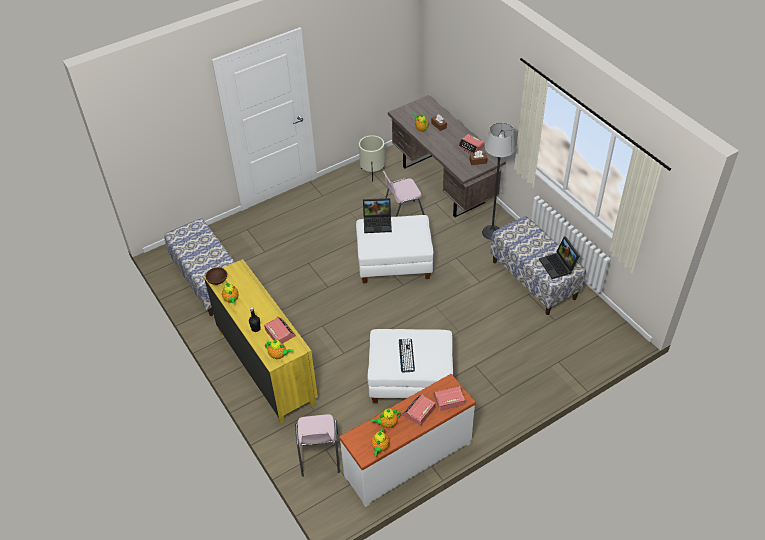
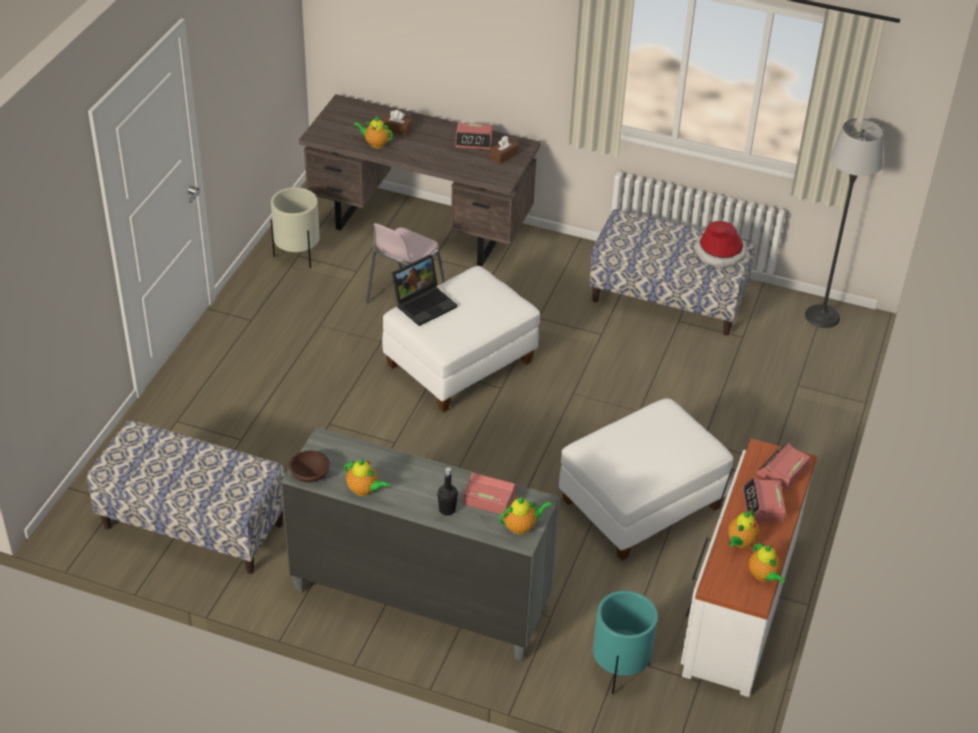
camera: 40 degrees left, 5 degrees down
(266, 367) = (419, 597): yellow dresser -> grey dresser
(319, 455) = (619, 670): pink chair -> turquoise planter
(406, 355) = (650, 455): keyboard -> none
(492, 232) = (553, 264): floor lamp -> floor lamp (822, 316)
(558, 266) = (719, 252): laptop -> hat

